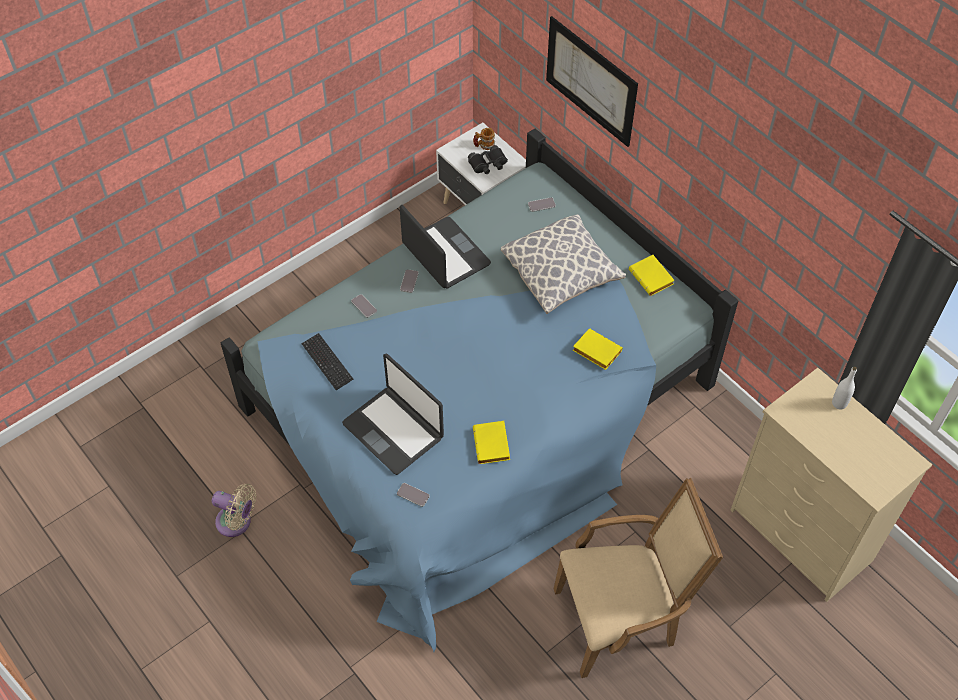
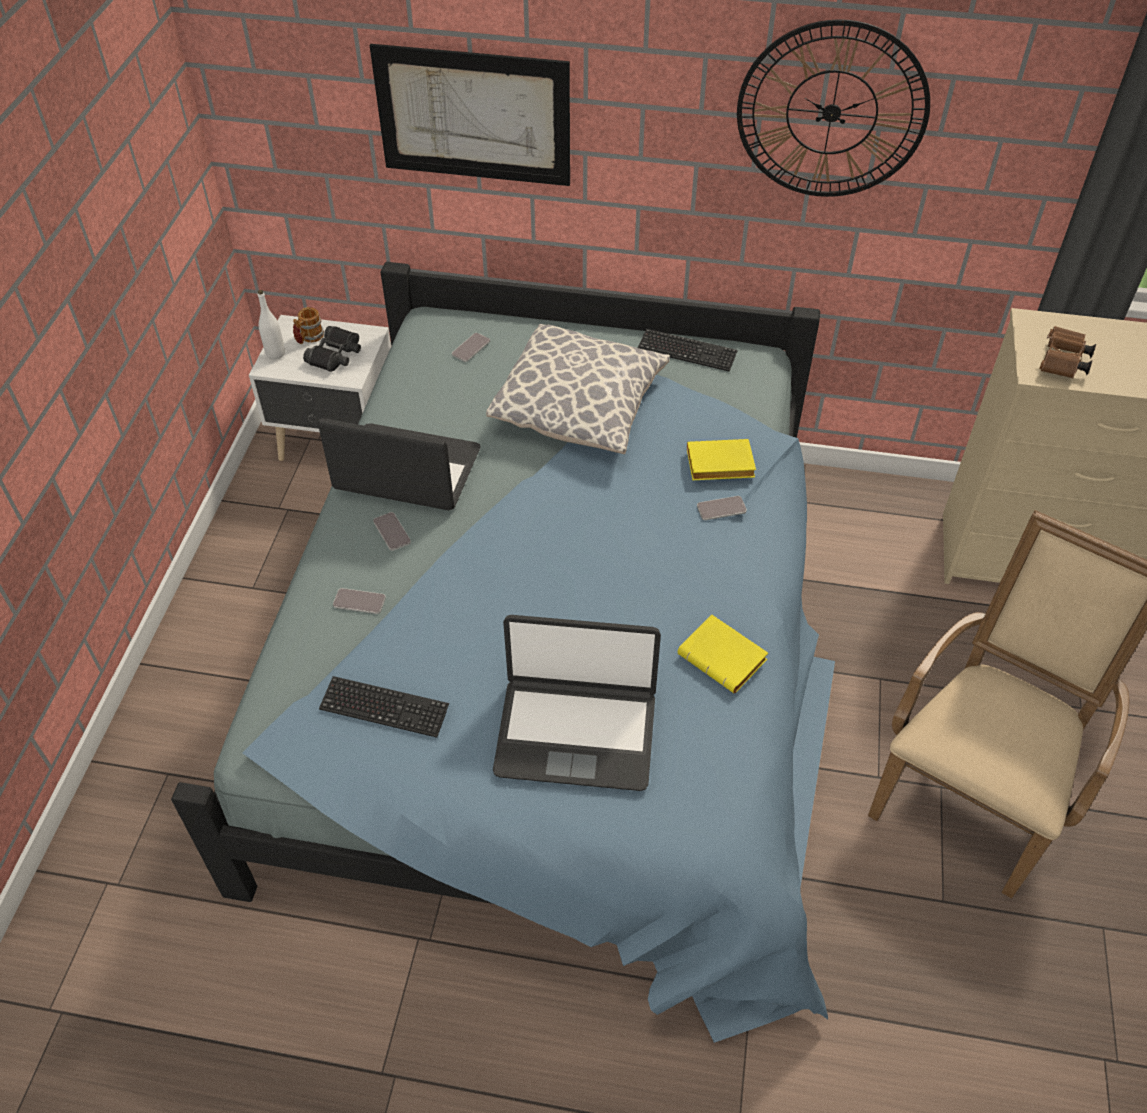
camera: 40 degrees left, 5 degrees down
(237, 522) = (375, 1069): beige fan -> none
(413, 495) = (694, 800): phone -> phone (721, 509)
(652, 278) = (687, 352): yellow book -> keyboard
(757, 192) = (831, 112): none -> wall clock
(803, 416) = (1062, 364): none -> brown binoculars
(839, 403) = (1077, 329): white bottle -> white bottle (275, 354)

